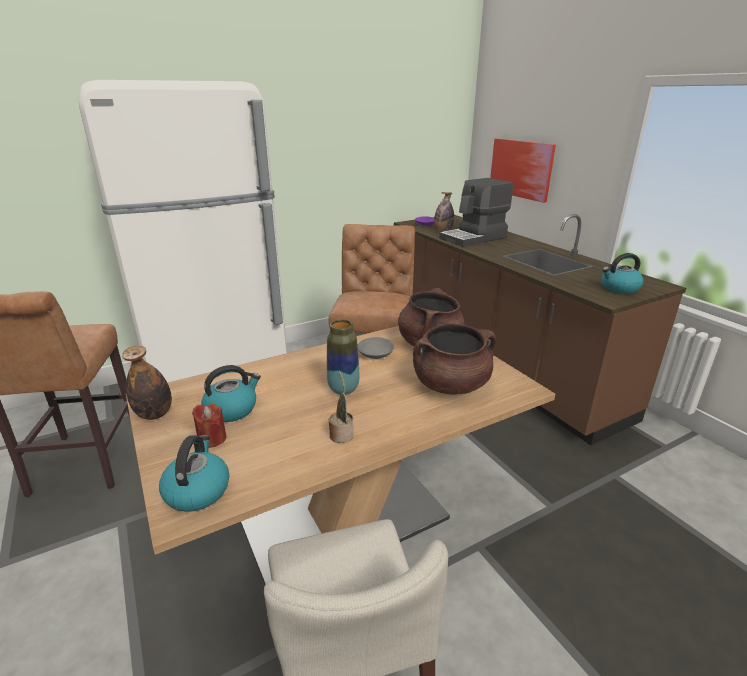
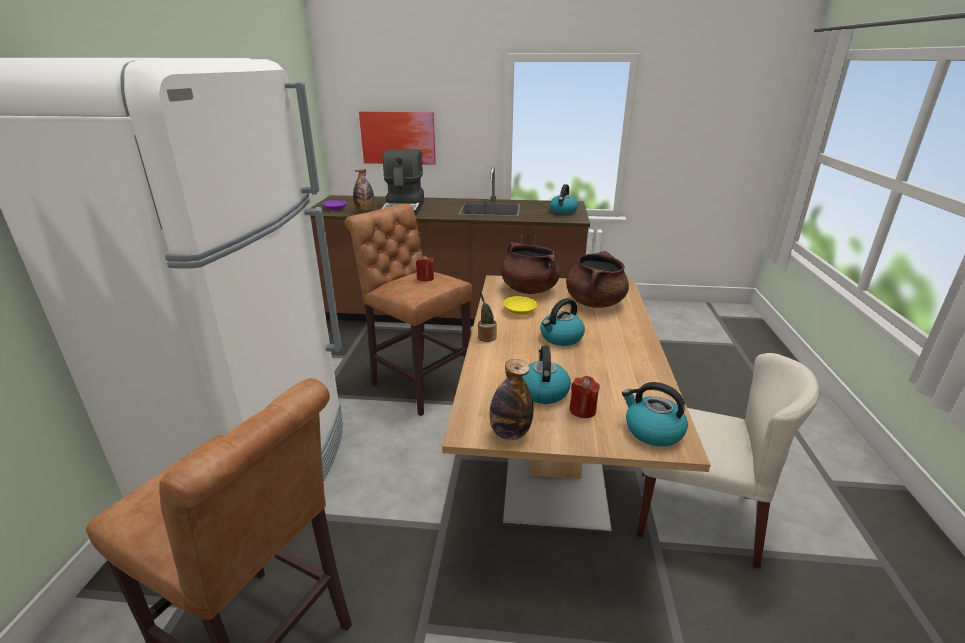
camera: 55 degrees left, 0 degrees up
(341, 434) = (622, 356): potted plant -> potted plant (486, 337)
(343, 389) = (561, 338): vase -> kettle
(375, 354) = (520, 311): grey bowl -> yellow bowl
(379, 298) = (425, 278): none -> red candle

